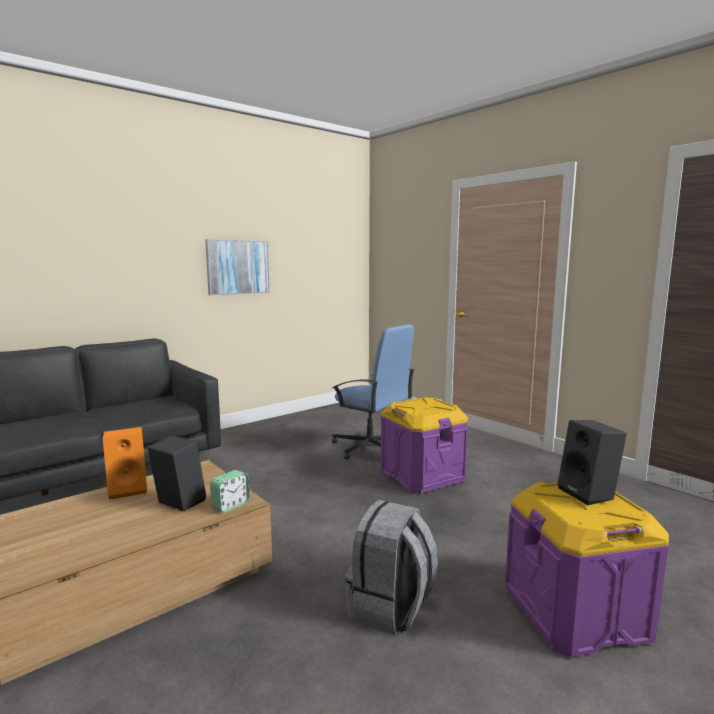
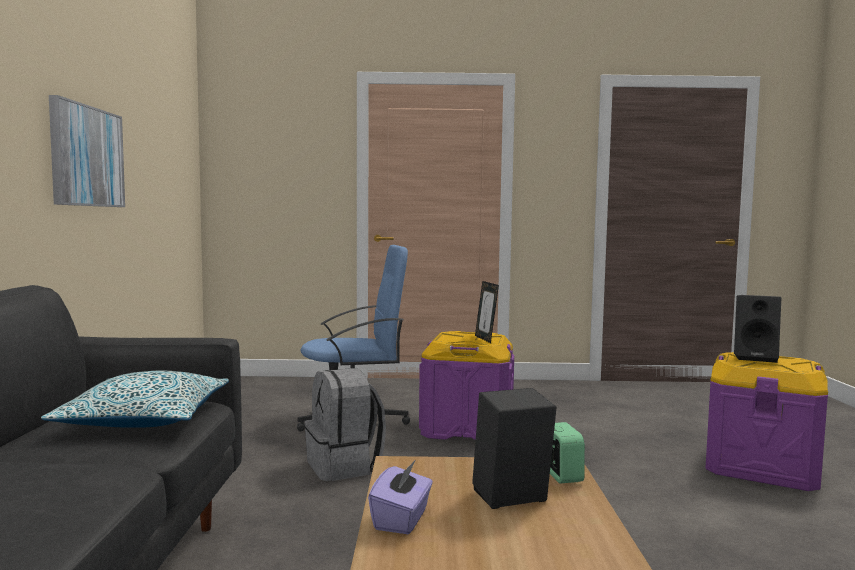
camera: 50 degrees left, 5 degrees down
(129, 489) = (402, 519): orange speaker -> purple tissue box
(151, 410) = (145, 419): none -> pillow
(391, 608) = (704, 525): grey backpack -> grey backpack (344, 466)
(429, 409) = (485, 339): none -> picture frame

